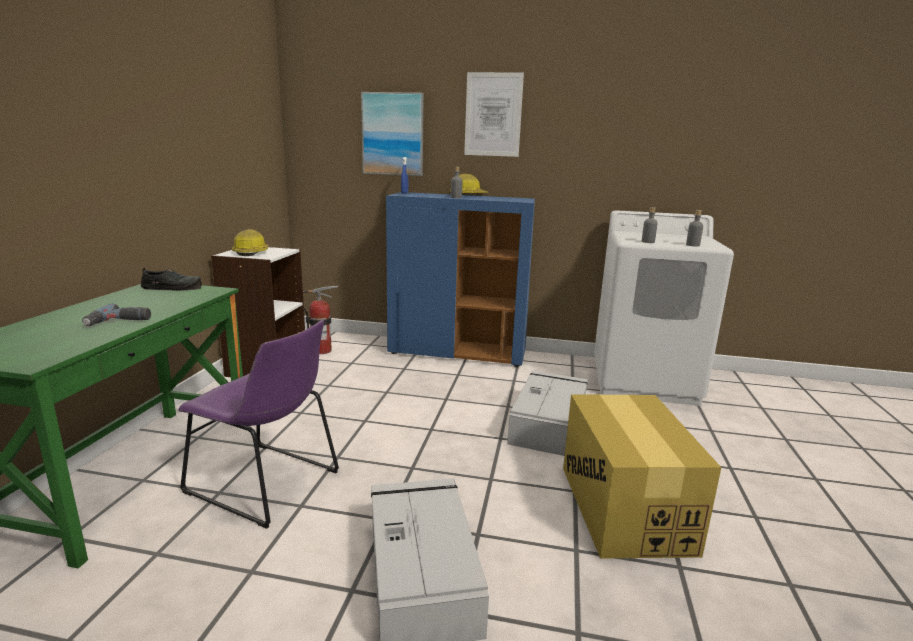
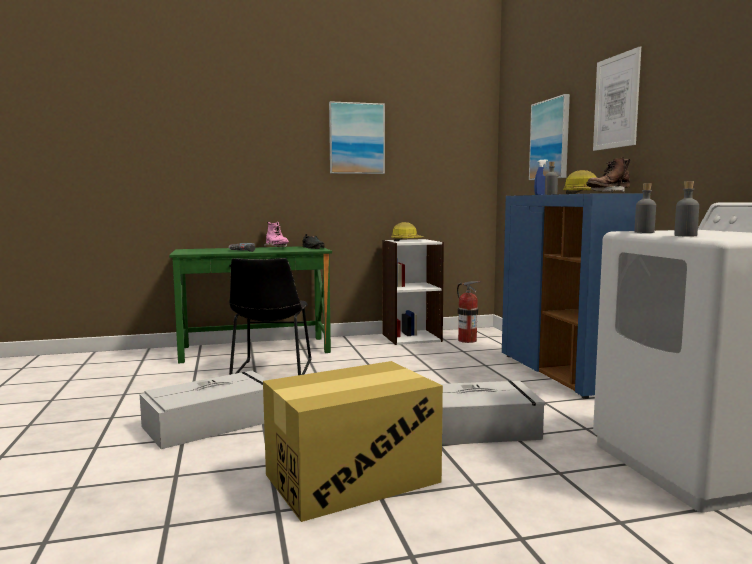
camera: 65 degrees right, 10 degrees down
(119, 300) = (277, 248): none -> pink boot
(166, 109) = (356, 138): none -> picture
(267, 484) = (271, 372): purple chair -> black chair
(514, 198) = (608, 193): none -> brown boot

